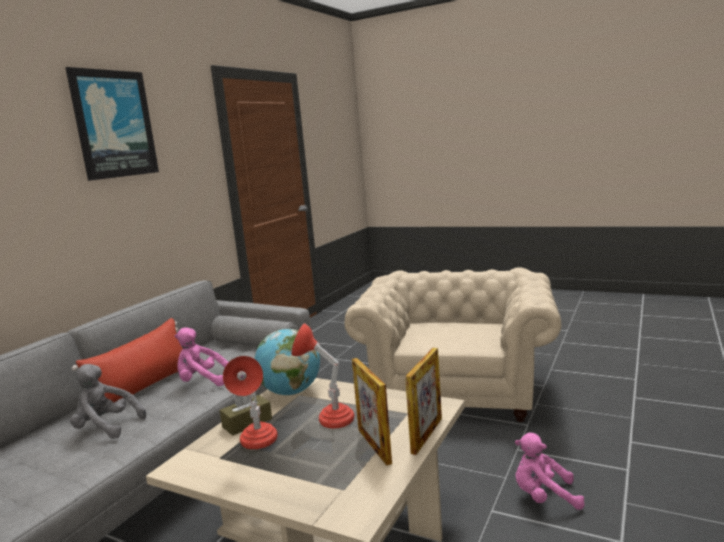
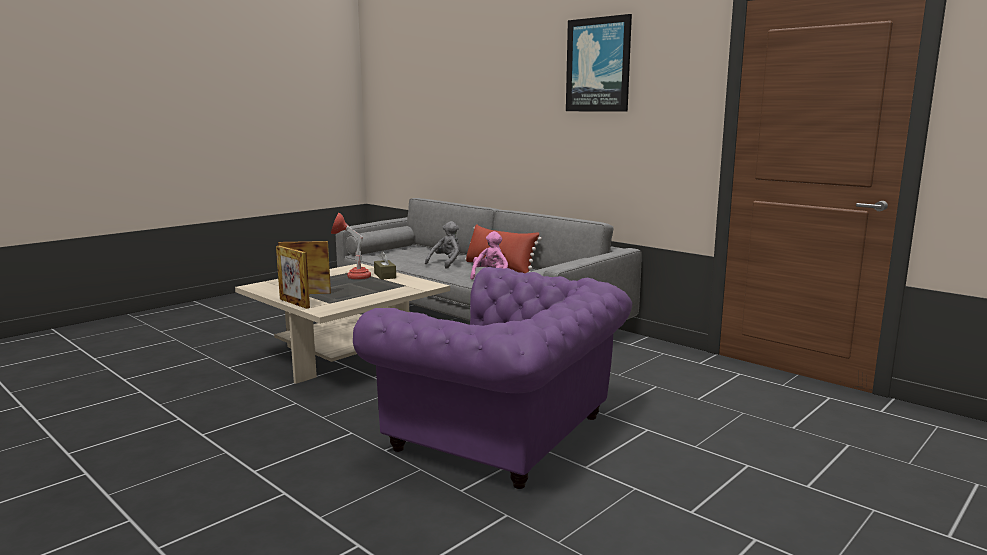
camera: 105 degrees right, 0 degrees up
(290, 392) = (414, 284): globe -> none
(327, 418) = (359, 288): red table lamp -> none
(458, 388) = (507, 435): beige armchair -> purple armchair
(544, 497) = (280, 424): pink plush toy -> none

